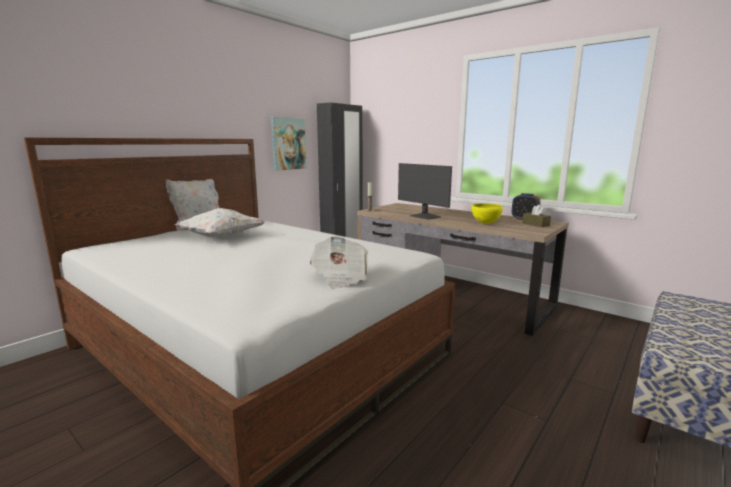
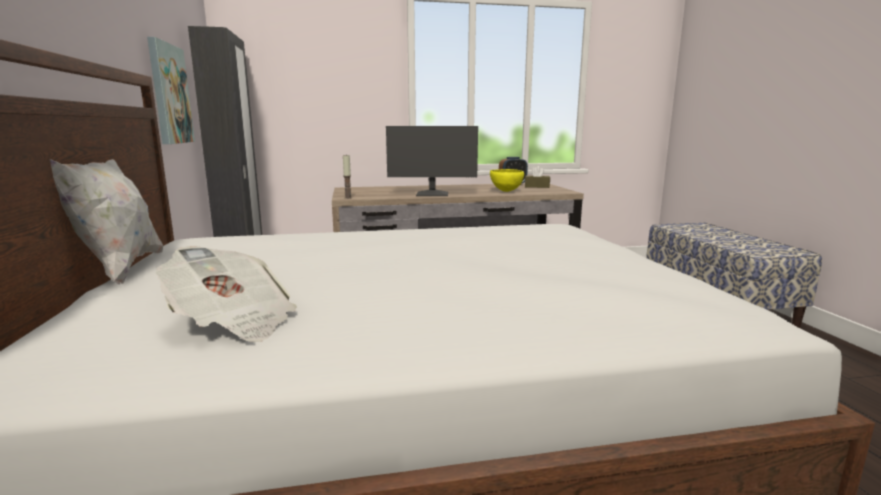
camera: 50 degrees left, 0 degrees up
(221, 237) = (270, 269): white pillow -> none
(340, 277) = (616, 258): newspaper -> newspaper (234, 322)

